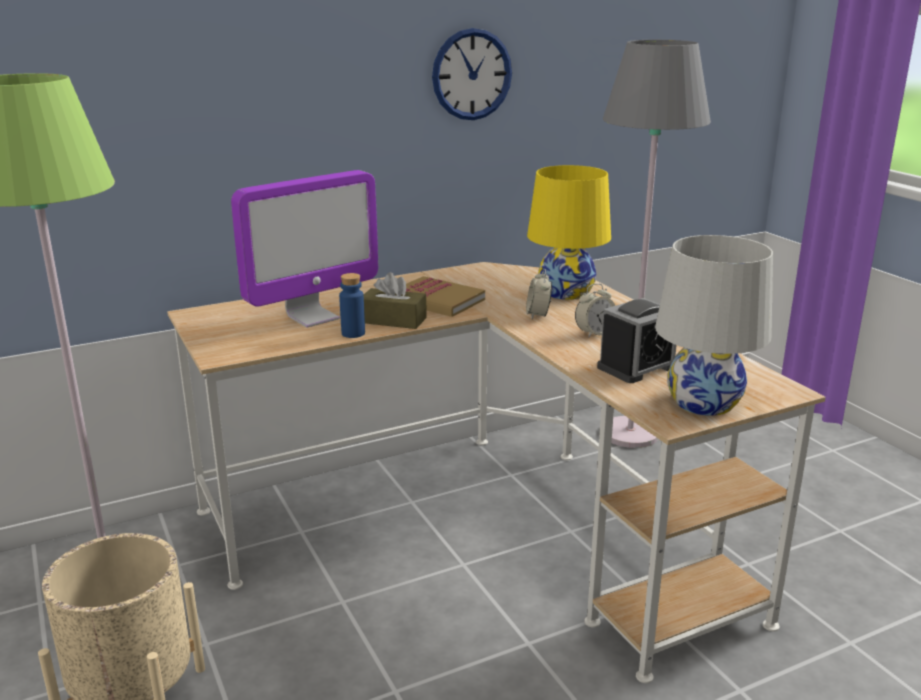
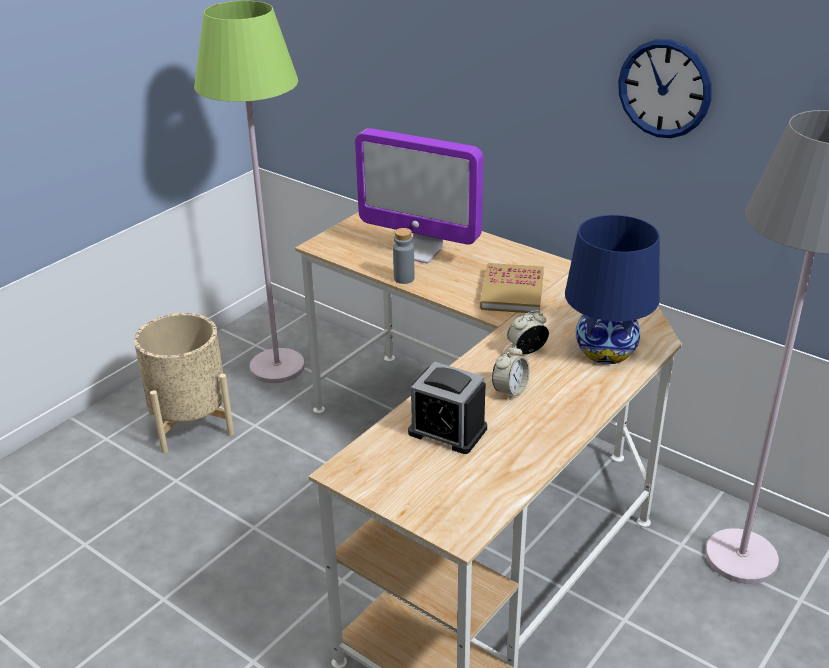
camera: 65 degrees right, 10 degrees up
(353, 333) = (404, 278): blue bottle -> grey bottle
(393, 320) = (447, 286): brown tissue box -> none
(565, 292) = (606, 350): yellow table lamp -> blue table lamp
(594, 333) = (510, 391): alarm clock -> alarm clock turned 90 degrees counterclockwise
(703, 402) = (395, 483): white table lamp -> none

